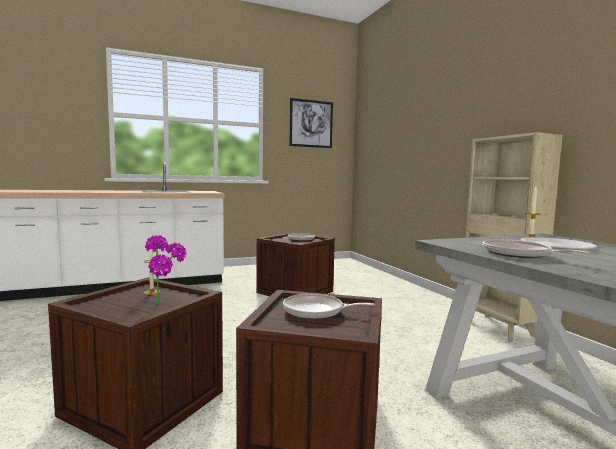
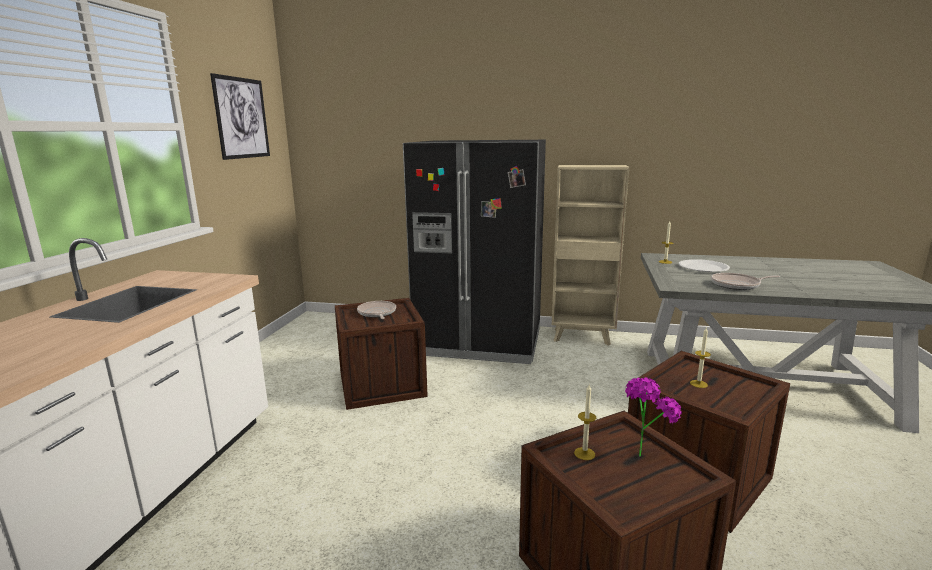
camera: 55 degrees left, 10 degrees up
(316, 311) = (698, 384): frying pan -> candle
(402, 299) = (480, 342): none -> black fridge

